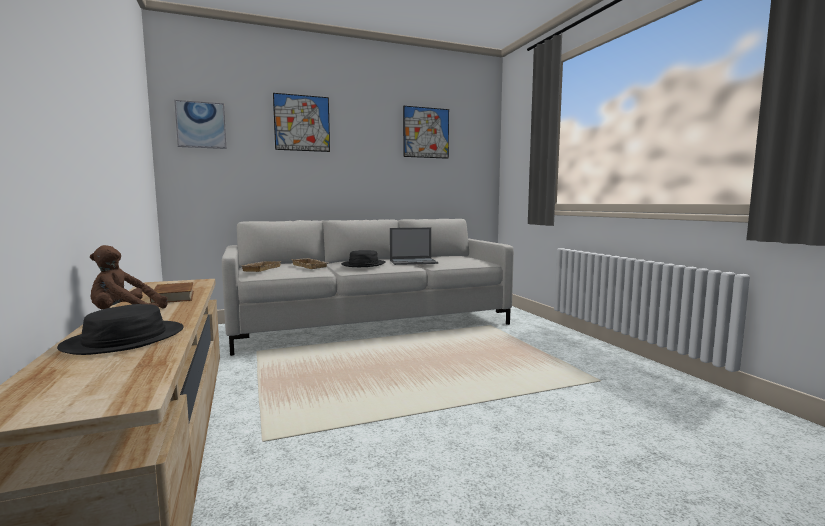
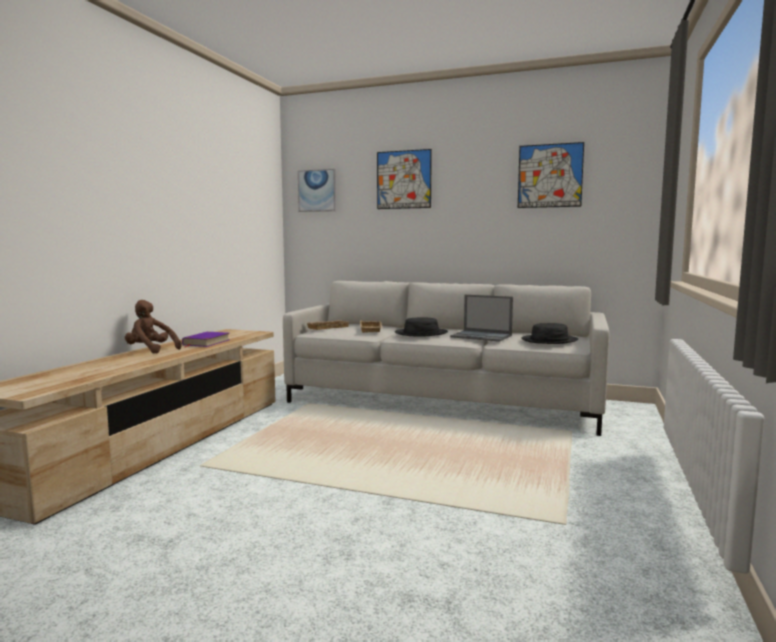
camera: 40 degrees right, 0 degrees up
(126, 339) = (109, 365): black hat -> black hat (549, 340)
(173, 297) = (206, 342): brown book -> purple book

